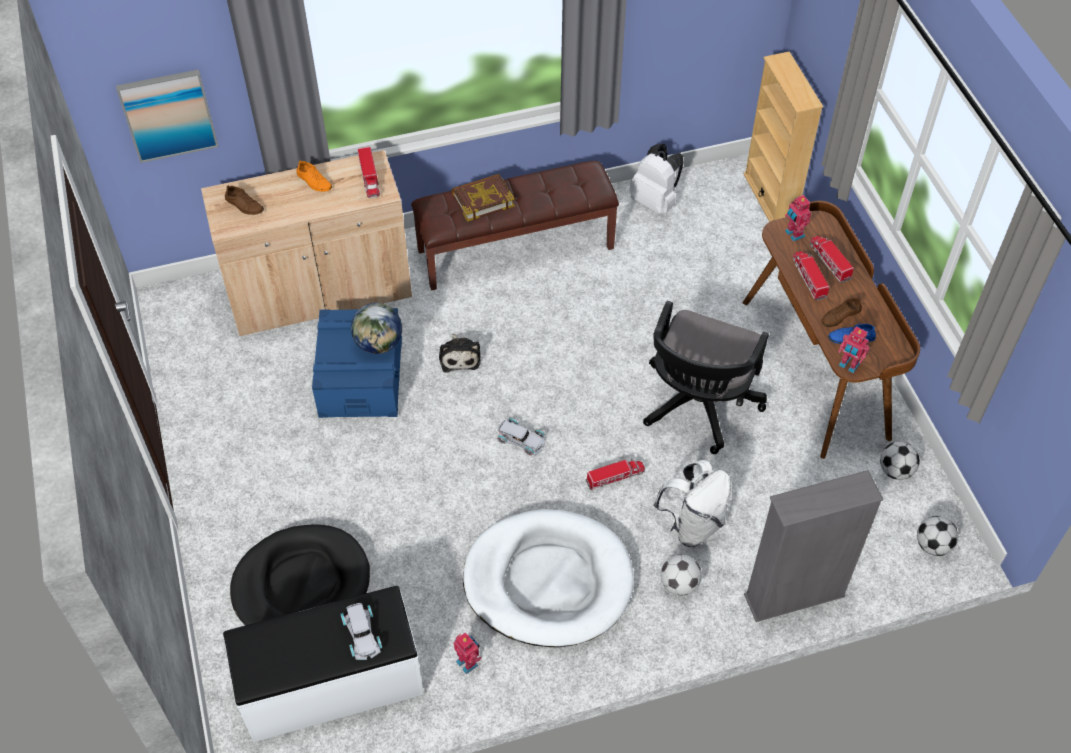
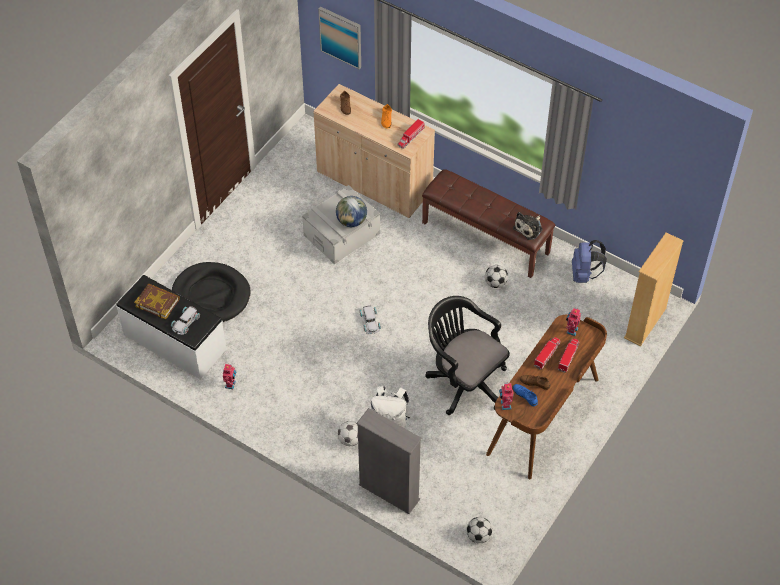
camera: 50 degrees right, 0 degrees up
(360, 377) = (342, 234): blue storage box -> grey storage box
(459, 356) = (394, 263): plush toy -> plush toy (529, 228)
(482, 200) = (471, 194): book -> book (158, 302)
(548, 581) = (301, 386): white dog bed -> none
(615, 477) = (386, 374): toy truck -> none
(655, 201) = (584, 274): white backpack -> blue backpack
(697, 407) = (464, 381): black office chair -> black office chair turned 60 degrees clockwise
(895, 470) = (511, 492): football -> football (495, 283)

